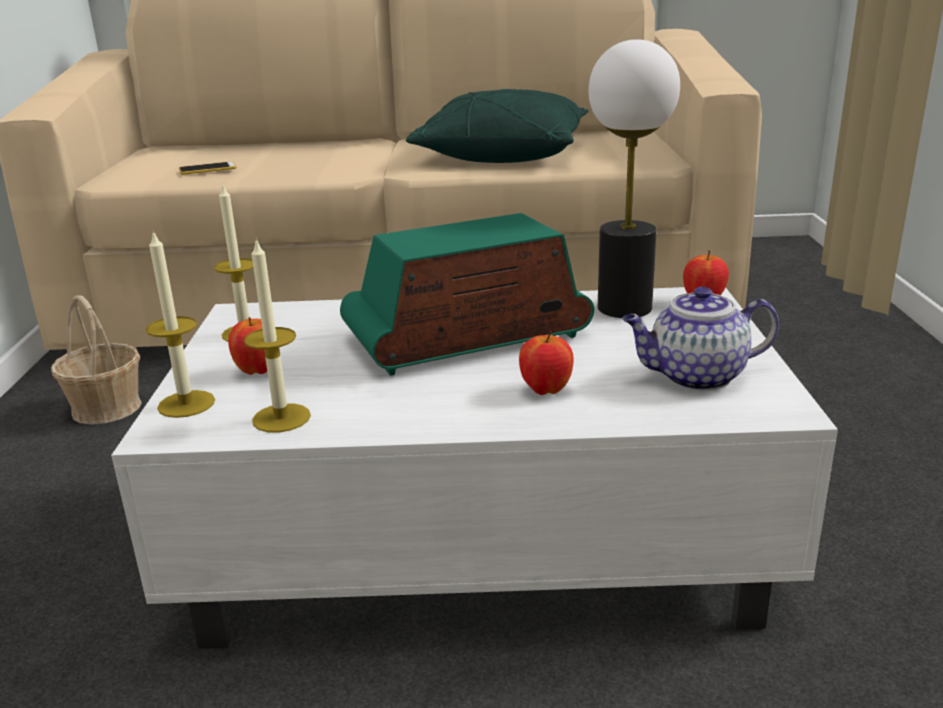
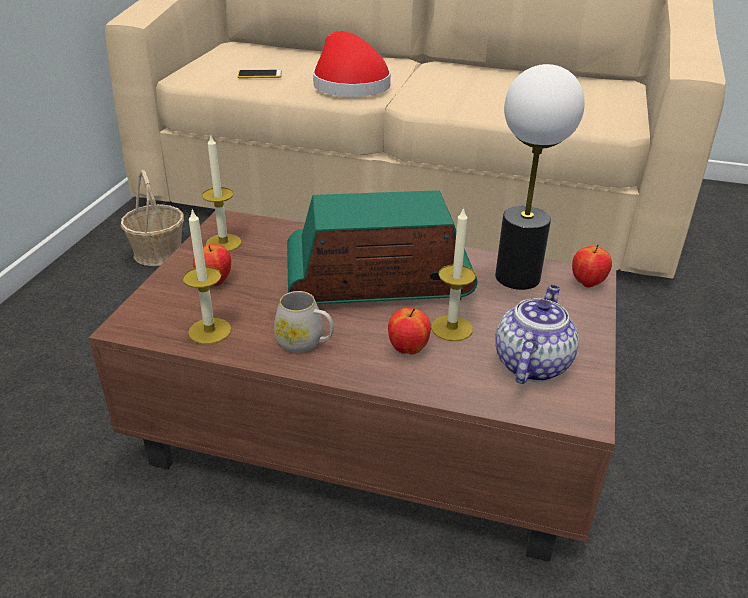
camera: 15 degrees right, 10 degrees up
(186, 404) = (154, 302): candle -> candle (451, 328)
(326, 164) = (348, 85): none -> red hat
(415, 407) = (305, 343): none -> white mug
(473, 537) = (366, 425): white coffee table -> brown coffee table
(503, 155) = (497, 95): green pillow -> none
(695, 377) = (531, 363): teapot -> teapot turned 105 degrees clockwise

